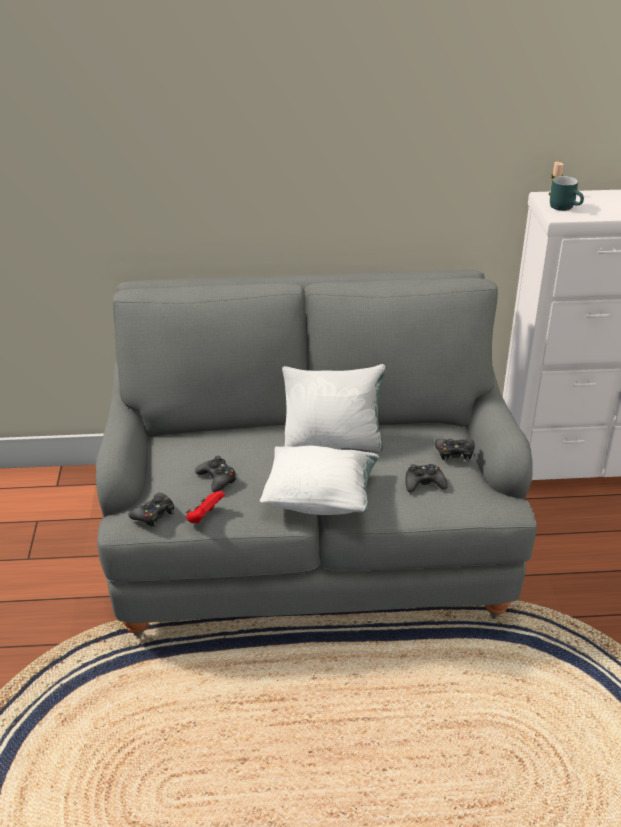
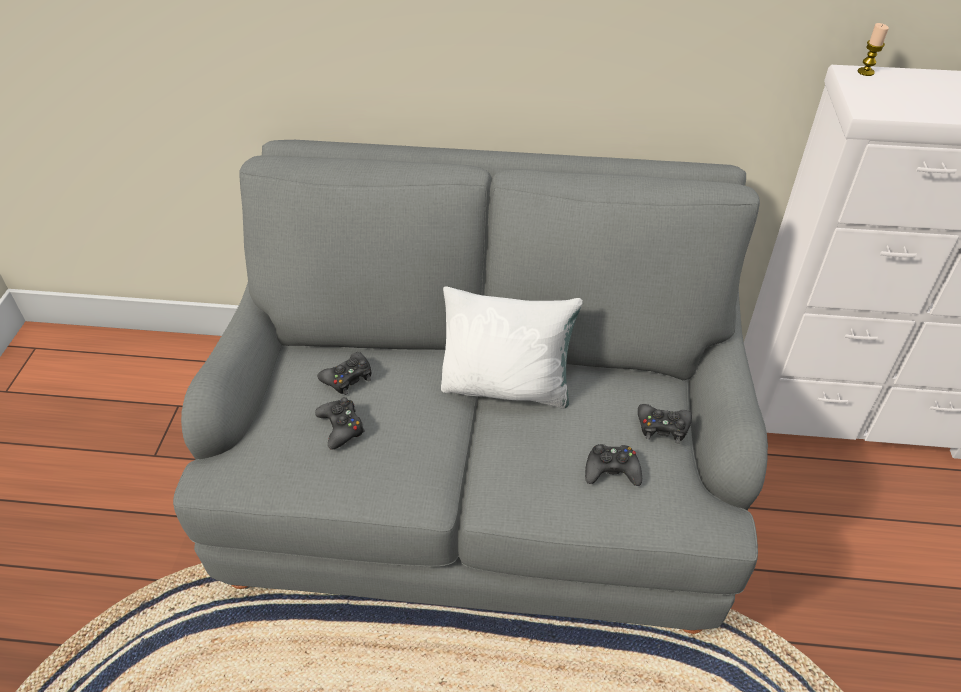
camera: 10 degrees right, 10 degrees up
(154, 514) = (246, 472): black game controller -> black game controller (348, 378)
(205, 517) = (310, 485): red game controller -> none
(320, 499) = (469, 475): white pillow -> none
(565, 207) = (880, 94): turquoise mug -> none

